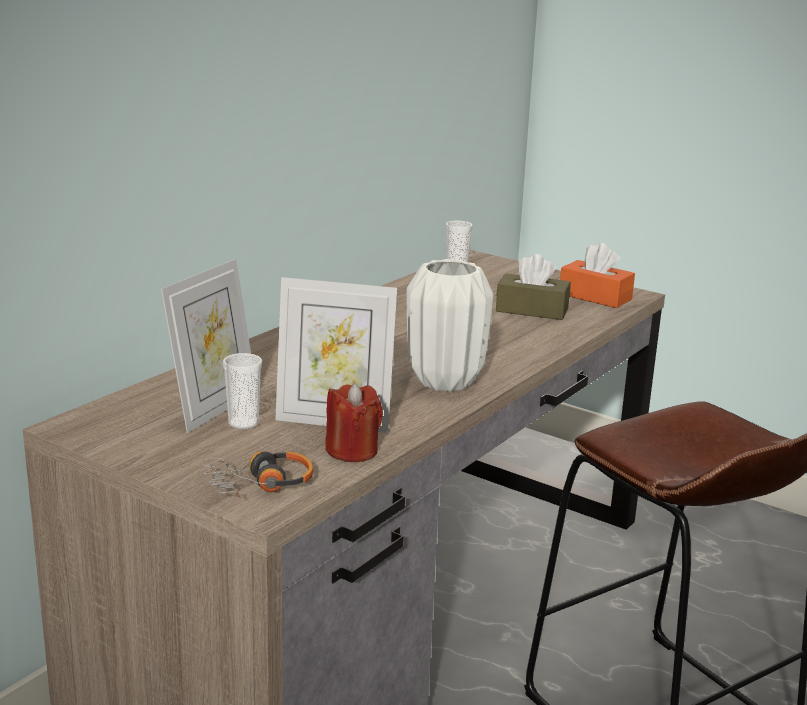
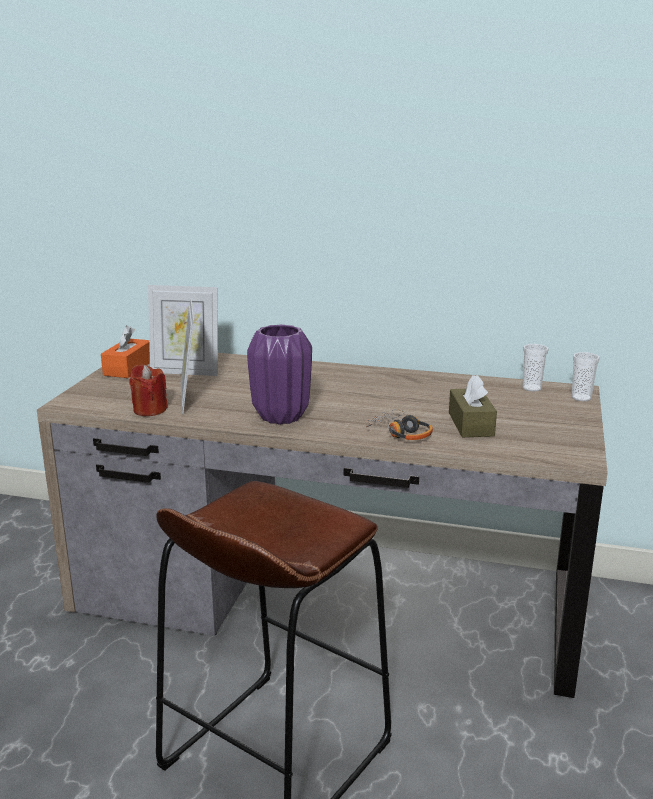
camera: 70 degrees right, 0 degrees up
(243, 423) = (170, 381): cup -> cup (581, 398)
(259, 484) = (94, 397): headphones -> headphones (400, 433)
(444, 381) = (281, 416): white vase -> purple vase
(595, 297) = (545, 443): orange tissue box -> orange tissue box (128, 368)

